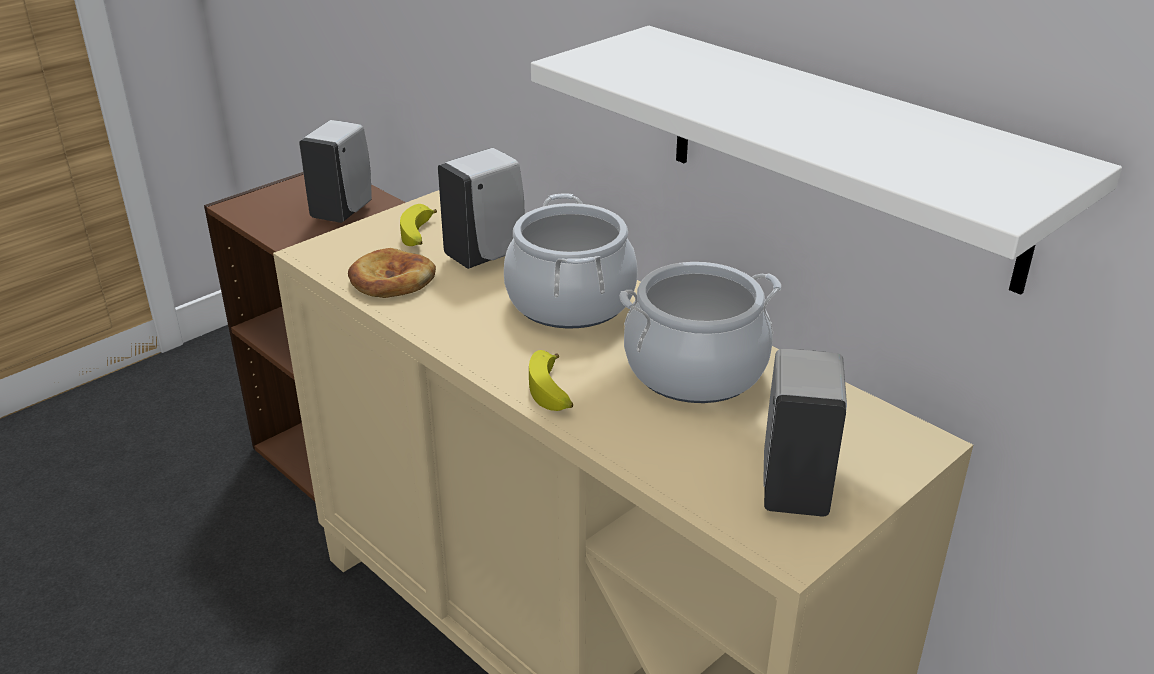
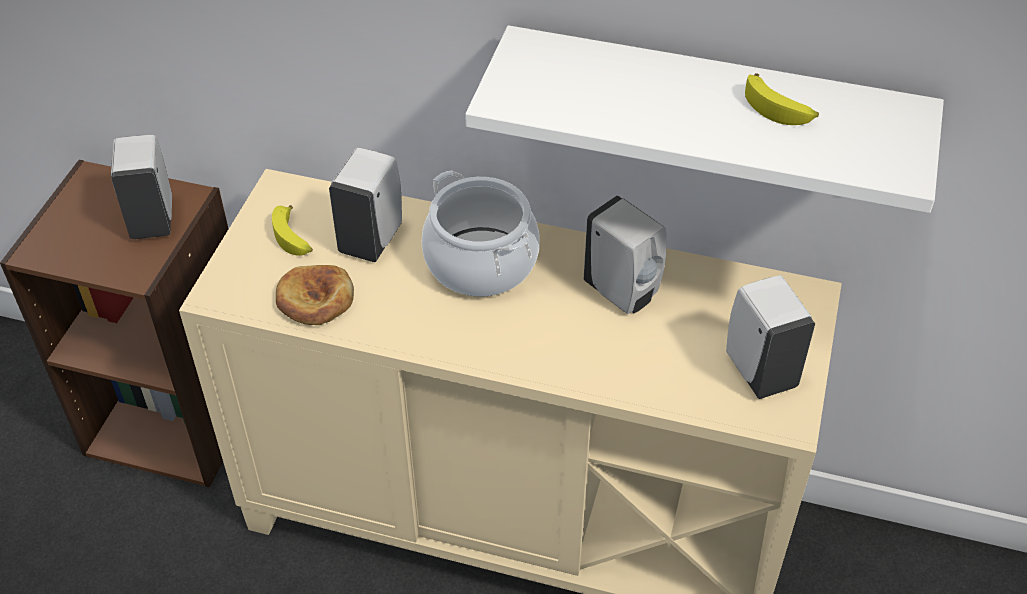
camera: 30 degrees left, 15 degrees up
(552, 392) = (539, 359): banana -> banana (778, 108)
(694, 369) = (623, 293): cooking pot -> white soap dispenser

